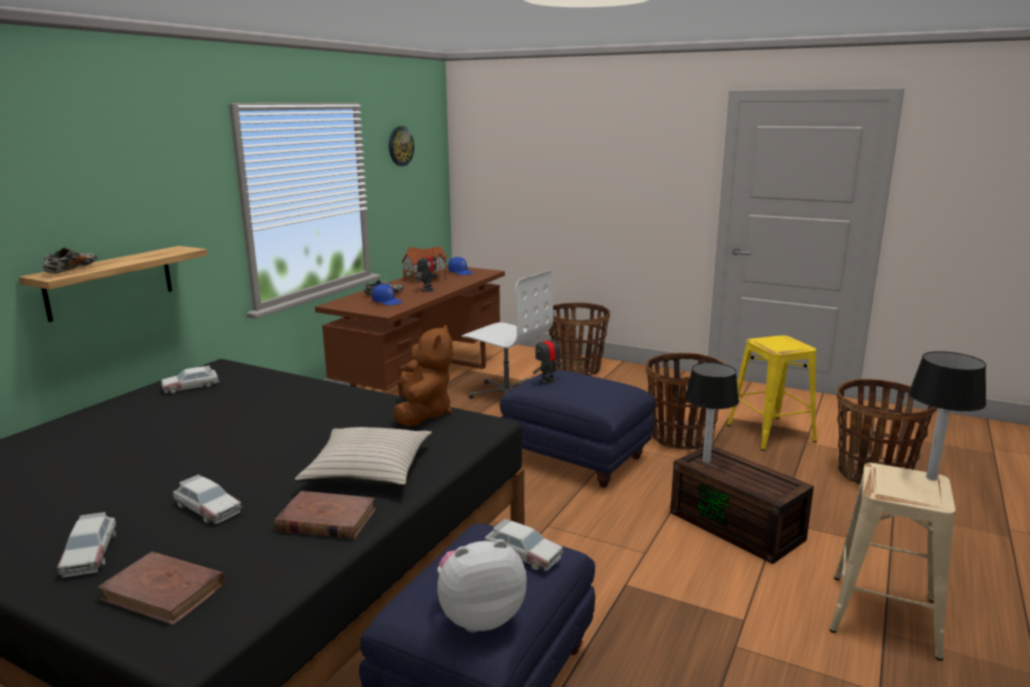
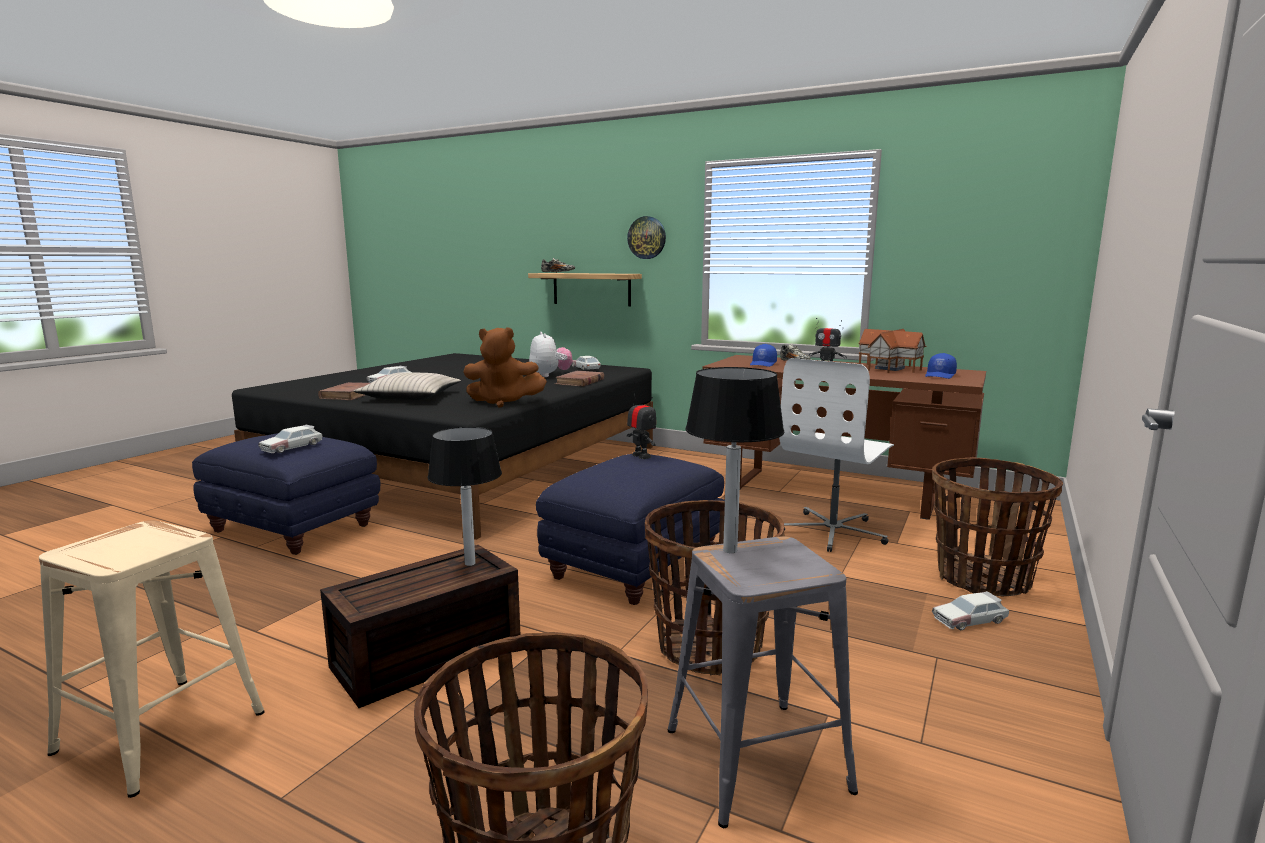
camera: 90 degrees right, 5 degrees down
(89, 553) = (363, 374): toy car -> toy car (969, 619)
(164, 592) = (311, 383): brown book -> brown book (580, 382)
(400, 146) = (962, 201): wall clock -> wall clock (647, 237)
(479, 617) = (242, 442): plush toy -> plush toy (550, 375)
(771, 433) = (757, 760): yellow stool -> grey stool
(930, 477) = (119, 563): table lamp -> table lamp (731, 550)

